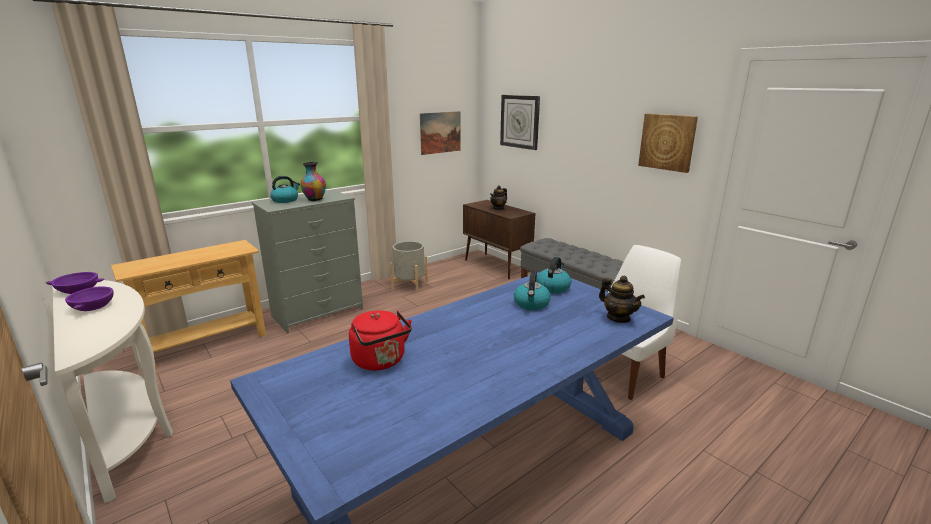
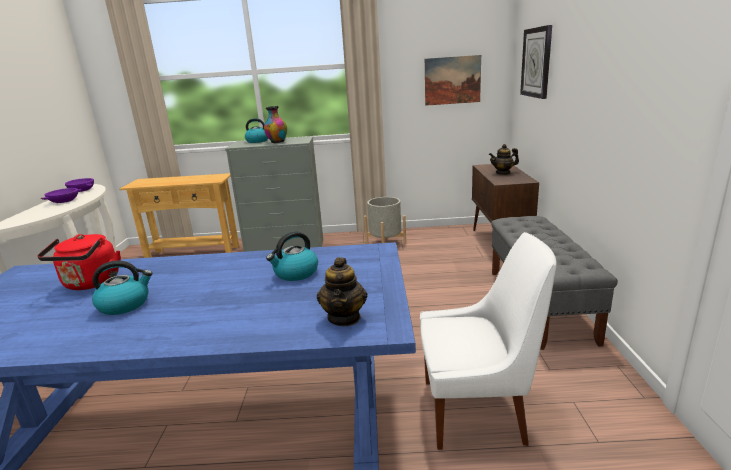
camera: 40 degrees right, 0 degrees up
(553, 287) = (355, 263): kettle -> kettle (125, 304)
(667, 142) = (664, 75): picture -> none

